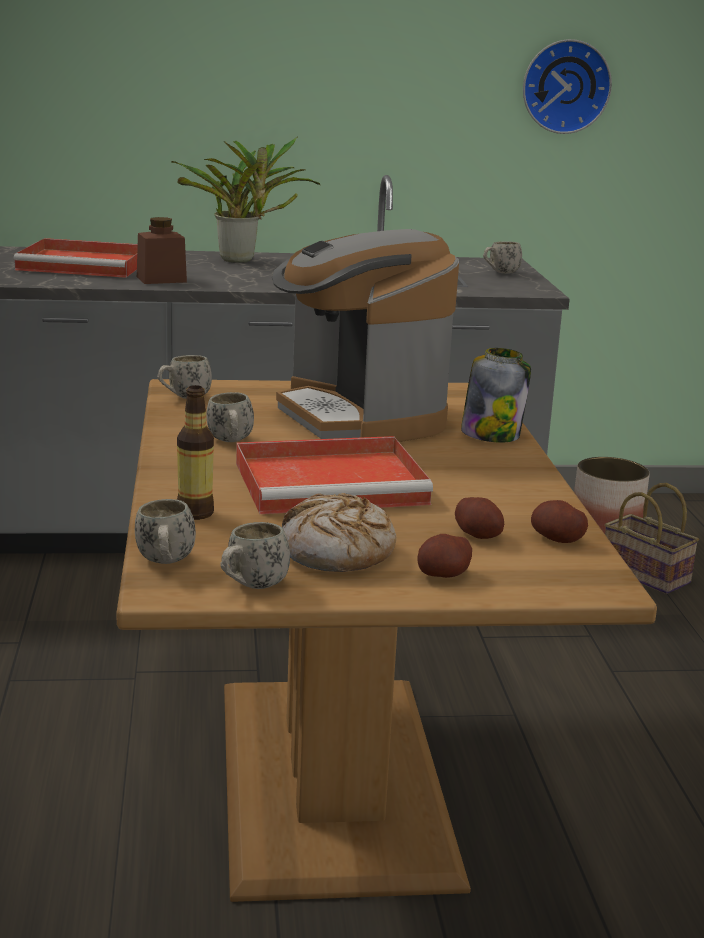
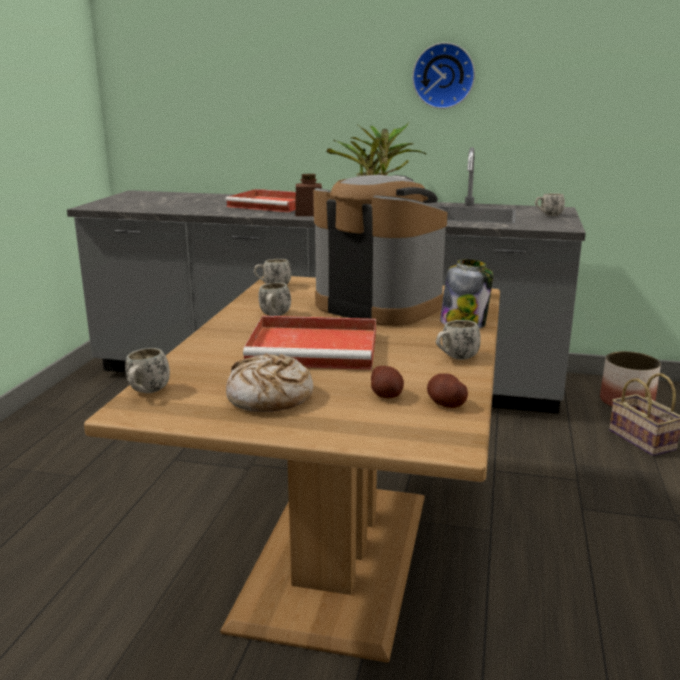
camera: 20 degrees right, 0 degrees up
(195, 513) = (201, 361): bottle -> none
(251, 587) = (185, 415): white mug -> white mug (455, 358)
(359, 417) = (378, 305): coffee machine -> coffee machine turned 135 degrees clockwise
(443, 575) = (331, 422): potato -> none
(565, 86) = (611, 83): wall clock -> wall clock (443, 76)

